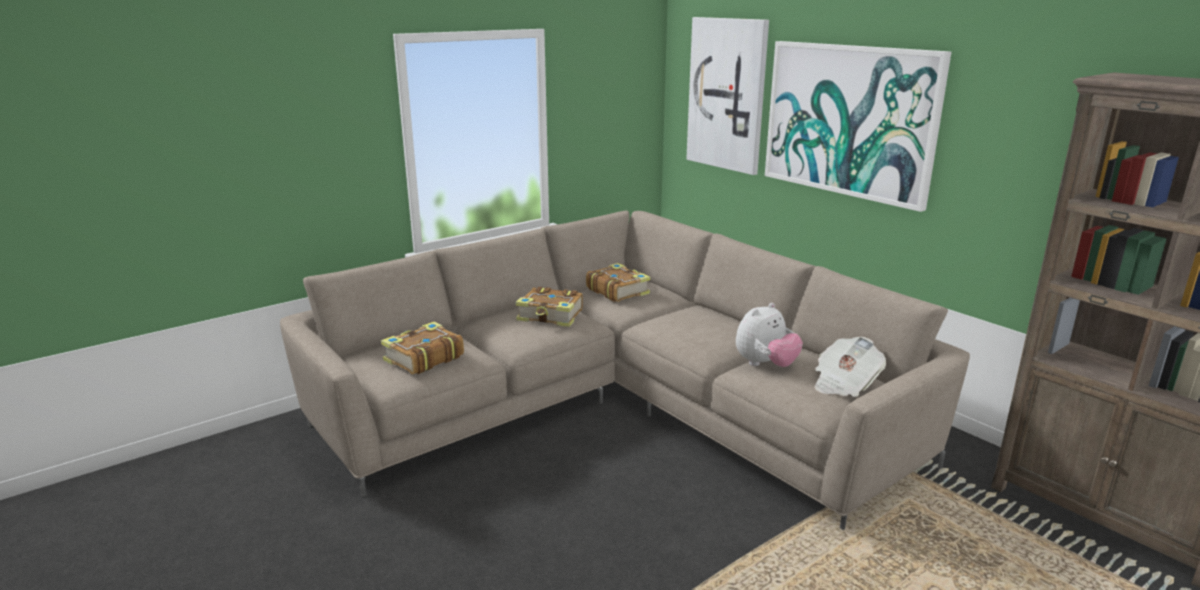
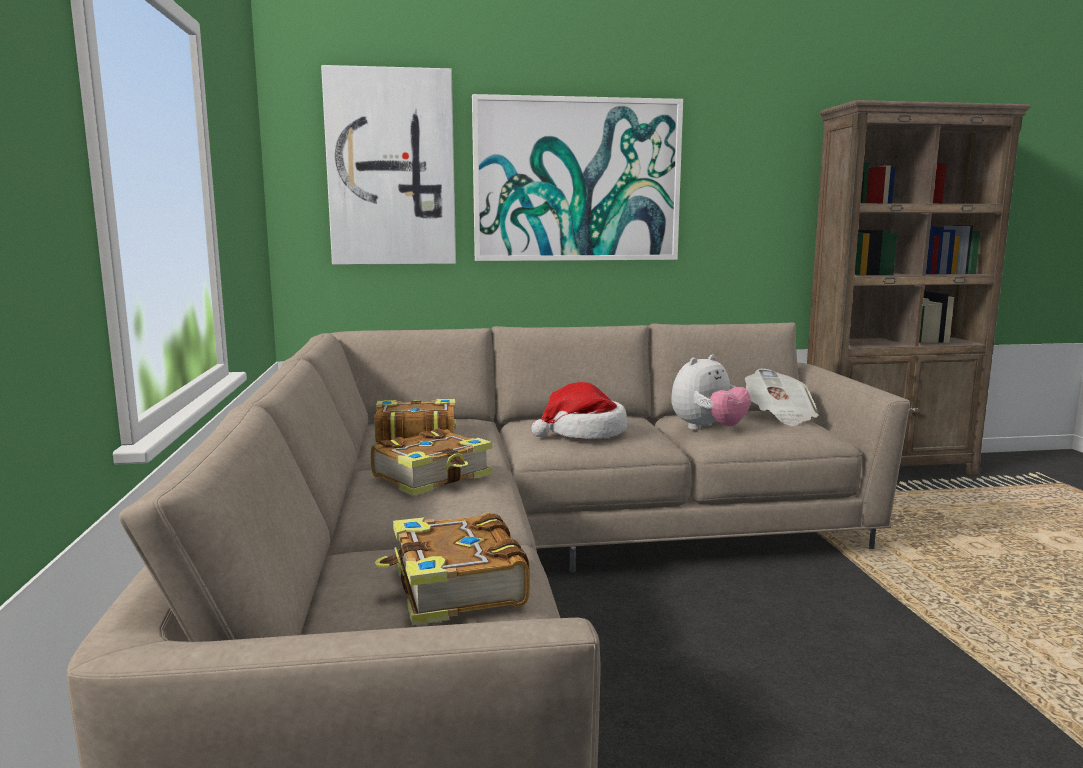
camera: 60 degrees left, 10 degrees down
(686, 329) = (584, 432): none -> hat
(765, 365) = (708, 429): plush toy -> plush toy turned 60 degrees clockwise

